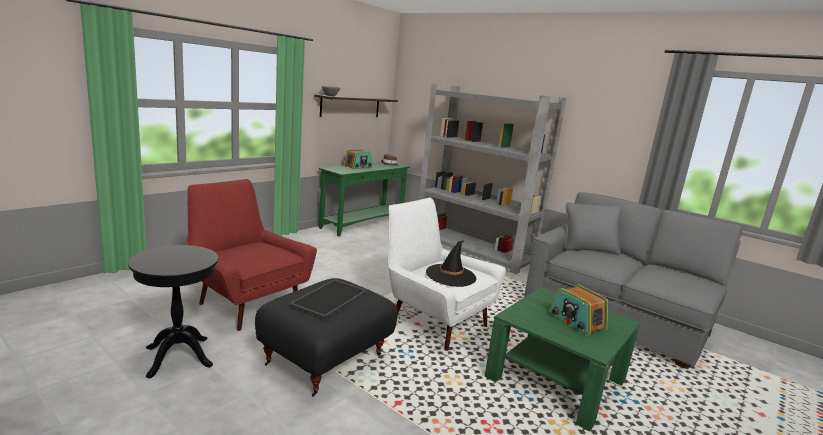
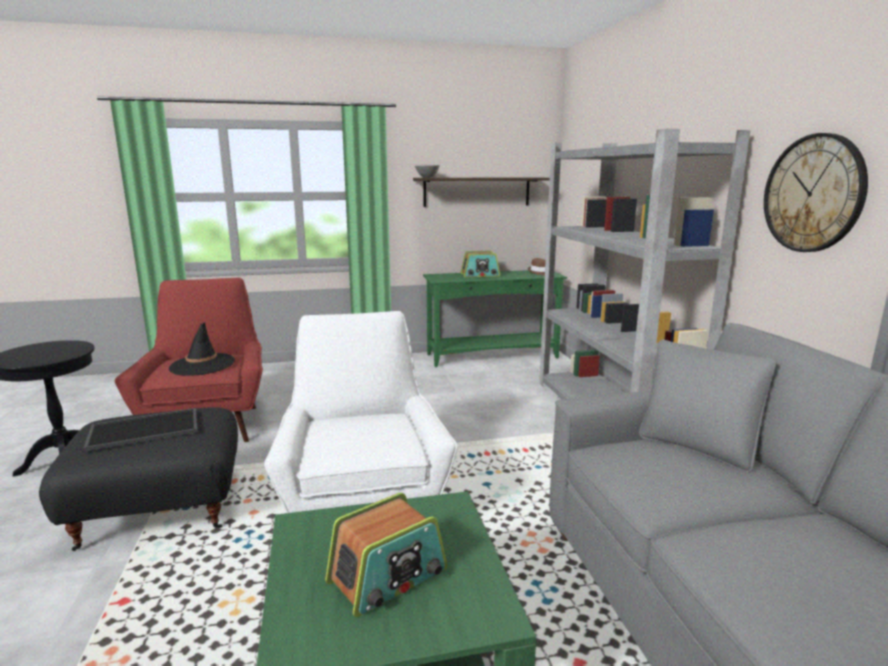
camera: 40 degrees right, 0 degrees up
(450, 275) = (351, 436): black hat -> black hat (202, 365)
(576, 321) = (388, 576): radio -> radio turned 135 degrees counterclockwise
(601, 132) = (813, 193): none -> wall clock

